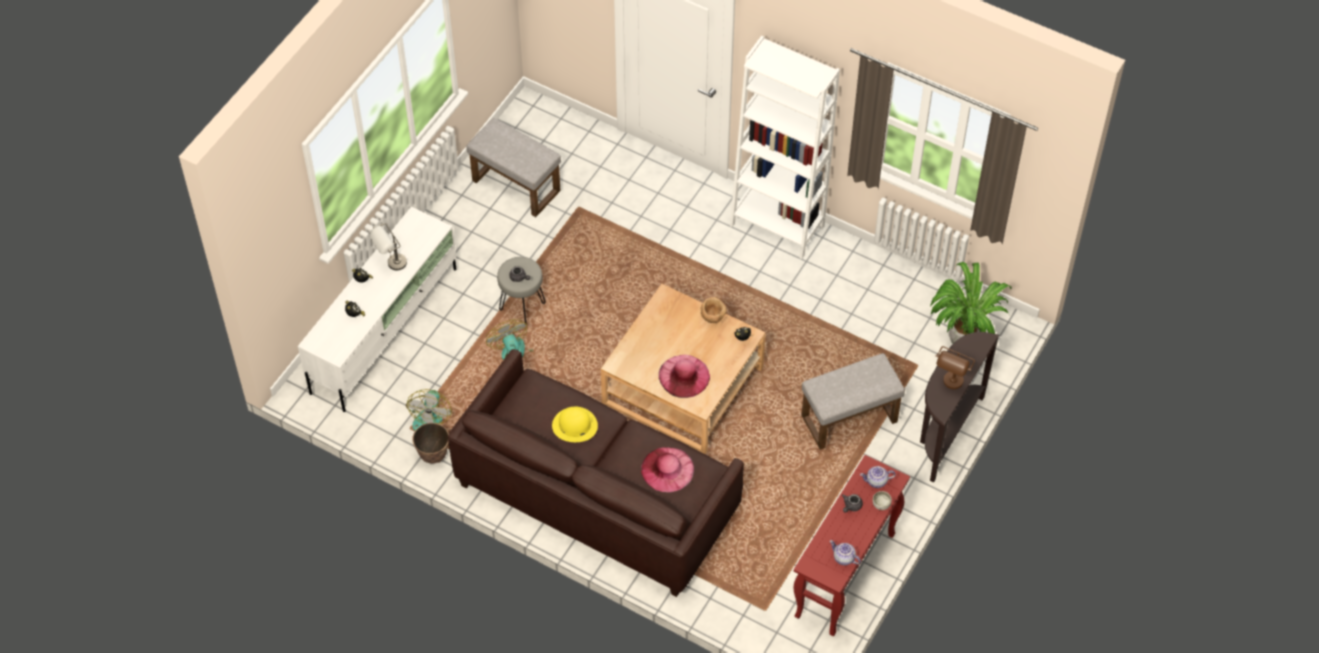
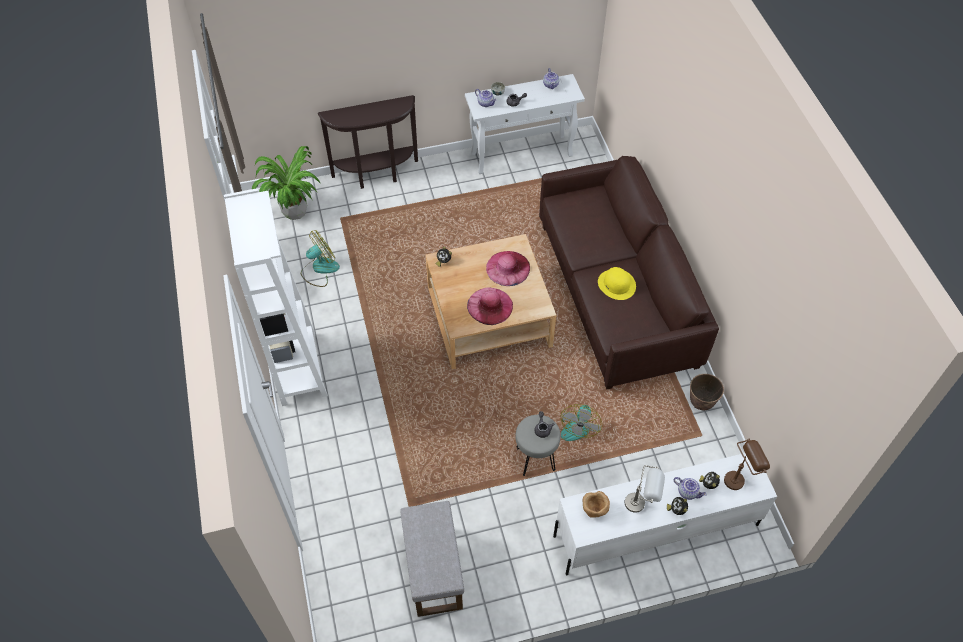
camera: 135 degrees left, 0 degrees up
(365, 299) = (688, 492): none -> teapot
(429, 414) = (678, 434): fan -> fan (319, 269)
(667, 469) = (585, 217): pink hat -> pink hat (490, 306)
(713, 317) = (445, 288): brown bowl -> brown bowl (594, 510)
(845, 576) = (522, 154): red console table -> white console table
(848, 420) = (418, 221): grey ottoman -> none
(951, 386) = (383, 108): brown table lamp -> brown table lamp (740, 478)

